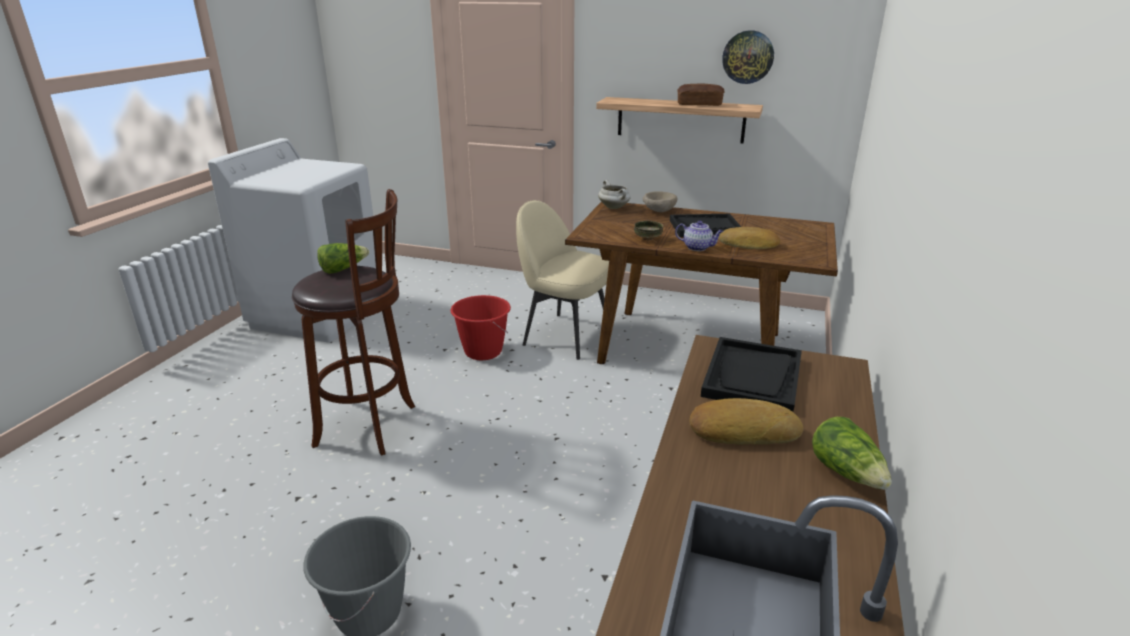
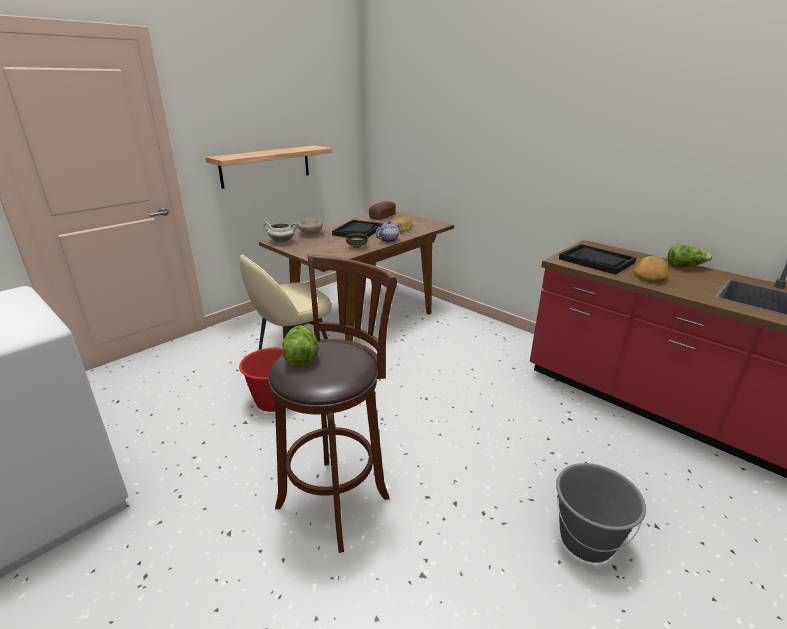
camera: 65 degrees left, 0 degrees up
(699, 104) = (287, 150): bread -> bread (382, 216)
(748, 57) = (300, 111): wall clock -> none

